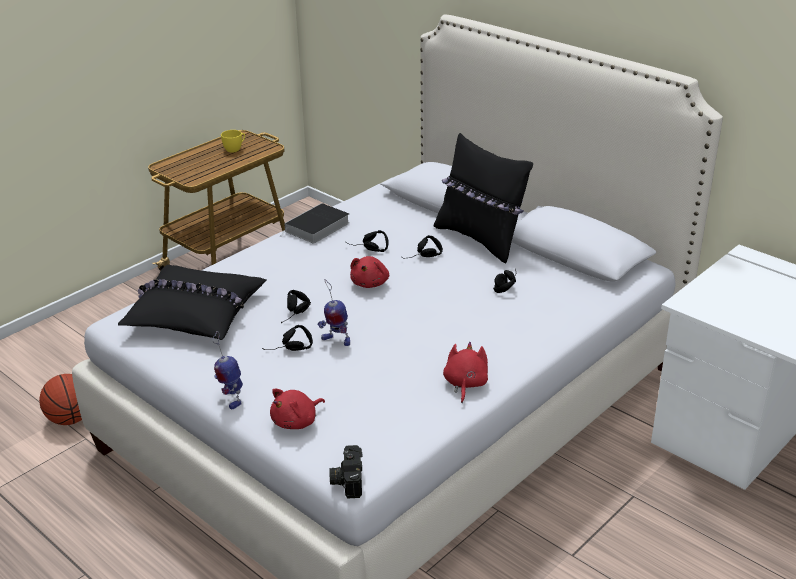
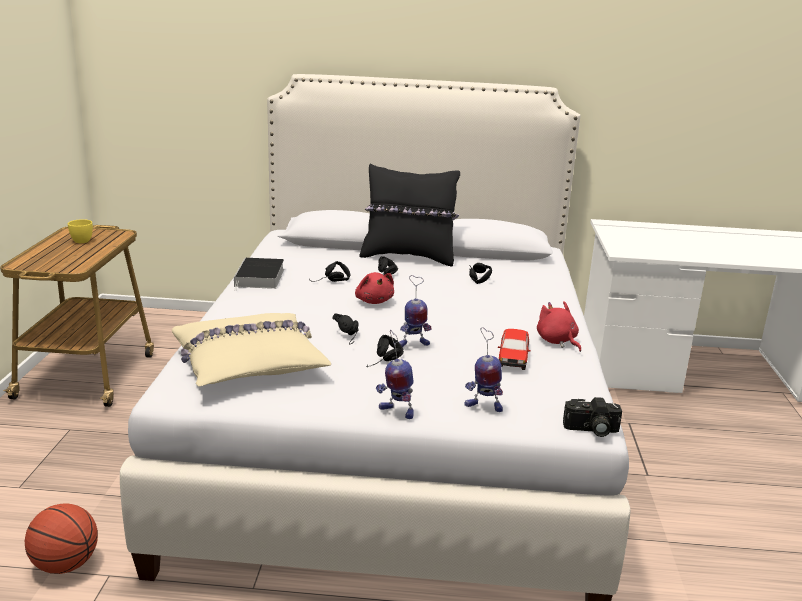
camera: 40 degrees left, 10 degrees down
(194, 314) = (249, 363): black pillow -> beige pillow
(297, 421) = (483, 406): red plush toy -> toy robot
(346, 480) = (591, 430): camera -> camera turned 45 degrees counterclockwise
(397, 385) = (513, 357): none -> toy car

